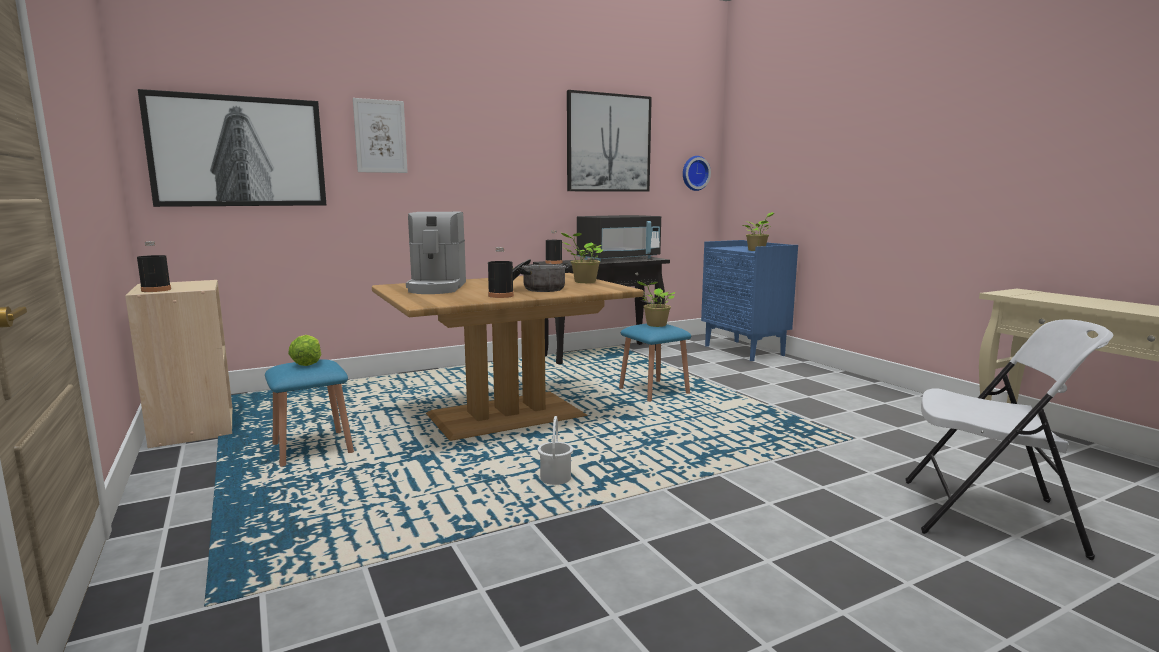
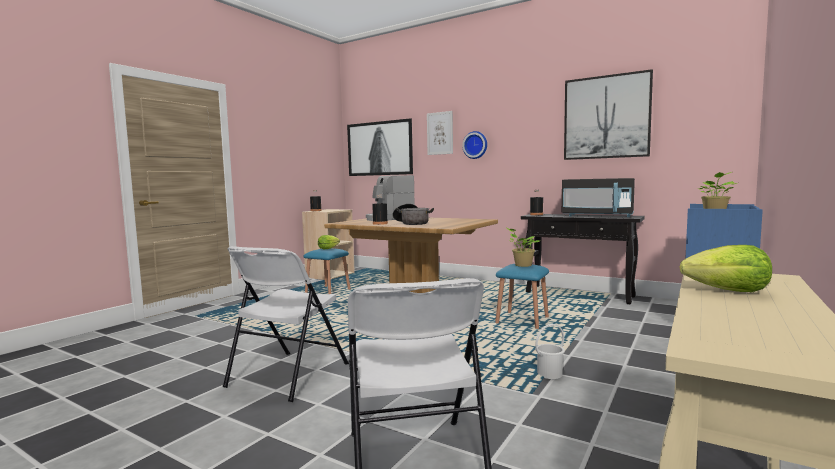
camera: 60 degrees right, 5 degrees down
(555, 479) = (338, 330): white bucket -> white bucket (549, 373)
(583, 282) = (458, 223): potted plant -> none
(694, 173) = (715, 134): wall clock -> wall clock (475, 145)
(715, 543) = (288, 375): none -> white chair
(1074, 301) = (728, 291): none -> lettuce

